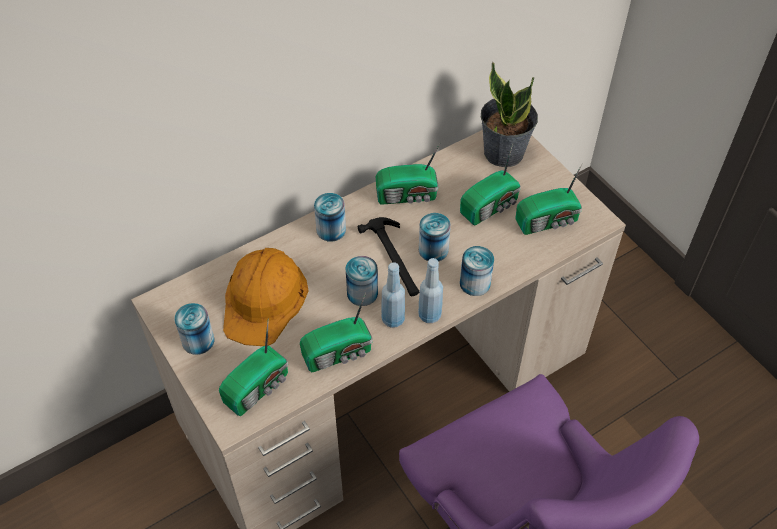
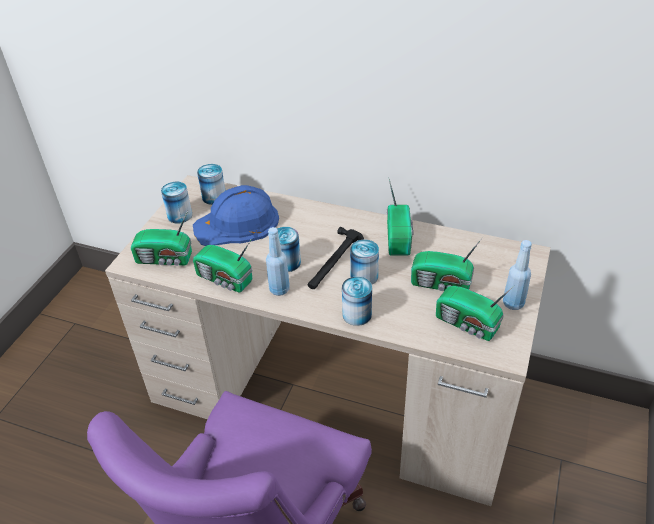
camera: 55 degrees right, 10 degrees down
(264, 299) = (237, 223): orange hard hat -> blue hard hat
(331, 230) = (326, 220): can -> can (214, 197)
(408, 195) = (399, 237): radio -> radio turned 135 degrees counterclockwise
(429, 315) = (301, 306): blue bottle -> blue bottle (513, 303)
(503, 152) = (506, 262): potted plant -> none

